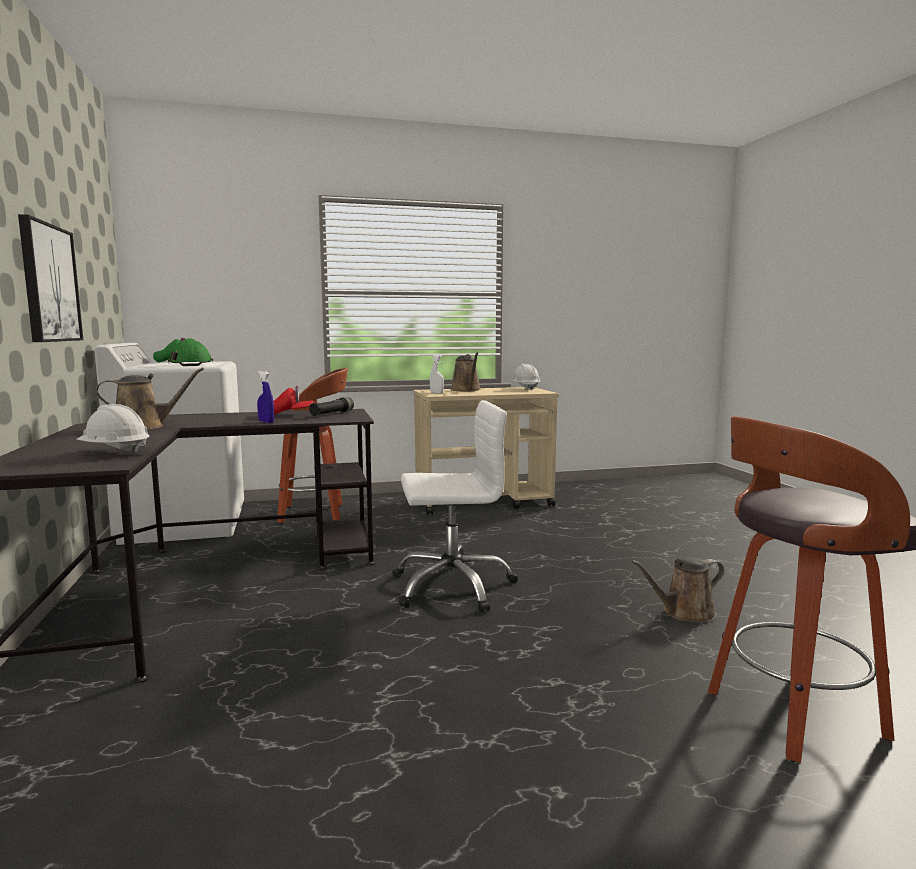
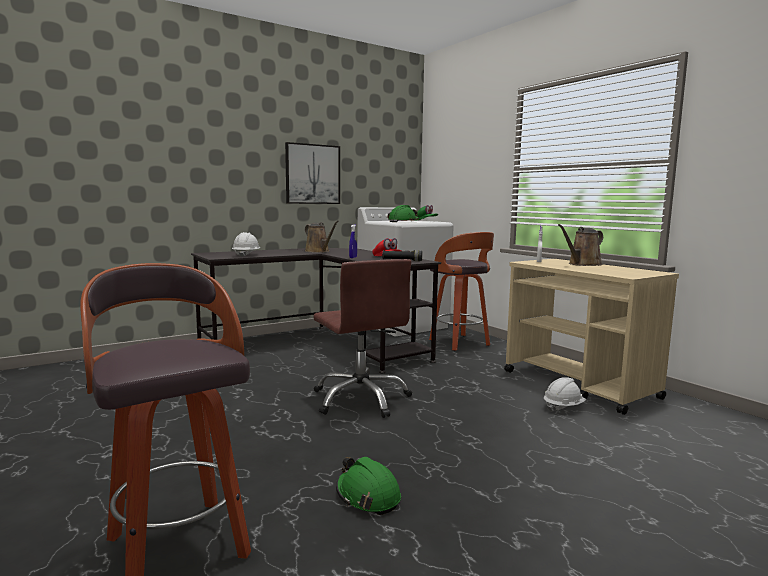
camera: 70 degrees right, 0 degrees up
(452, 586) = (361, 399): white office chair -> brown office chair
(525, 388) = (646, 272): white hard hat -> white hard hat (563, 407)
(684, 613) = (367, 496): brown watering can -> green hard hat

